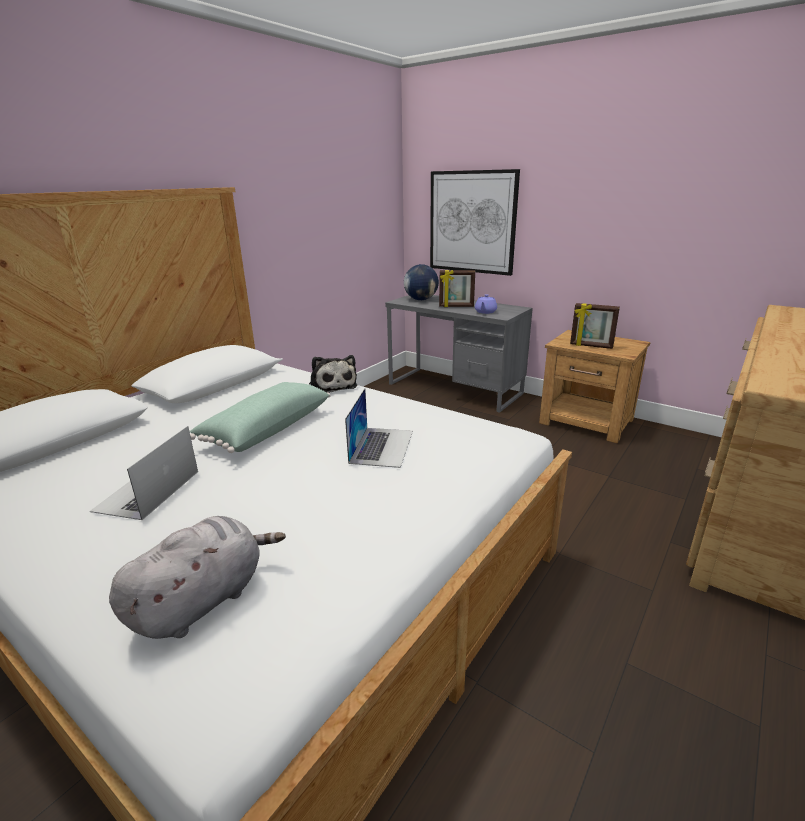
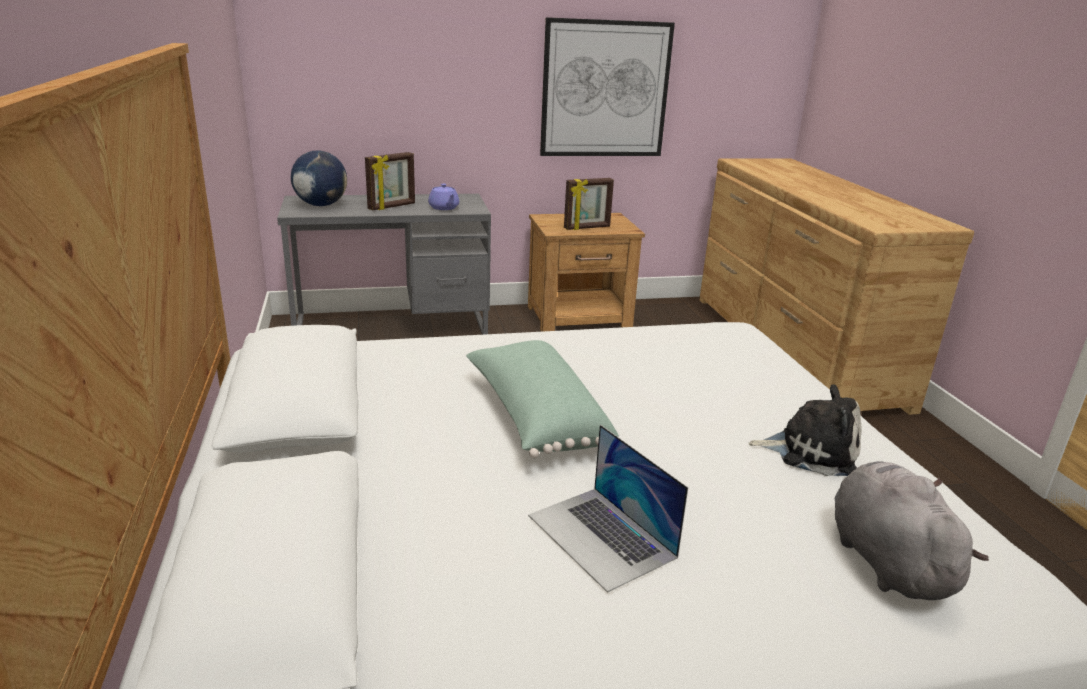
camera: 50 degrees left, 0 degrees up
(332, 386) = (470, 344): plush toy -> plush toy (811, 451)
(382, 446) = (678, 380): laptop -> none
(472, 222) = (375, 83): picture -> picture (605, 89)

